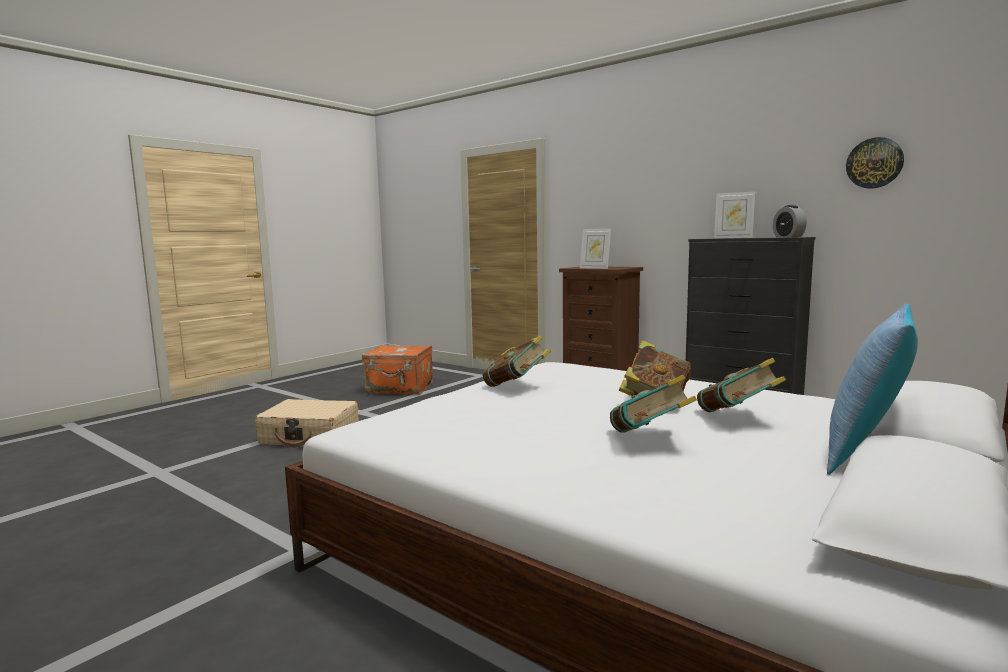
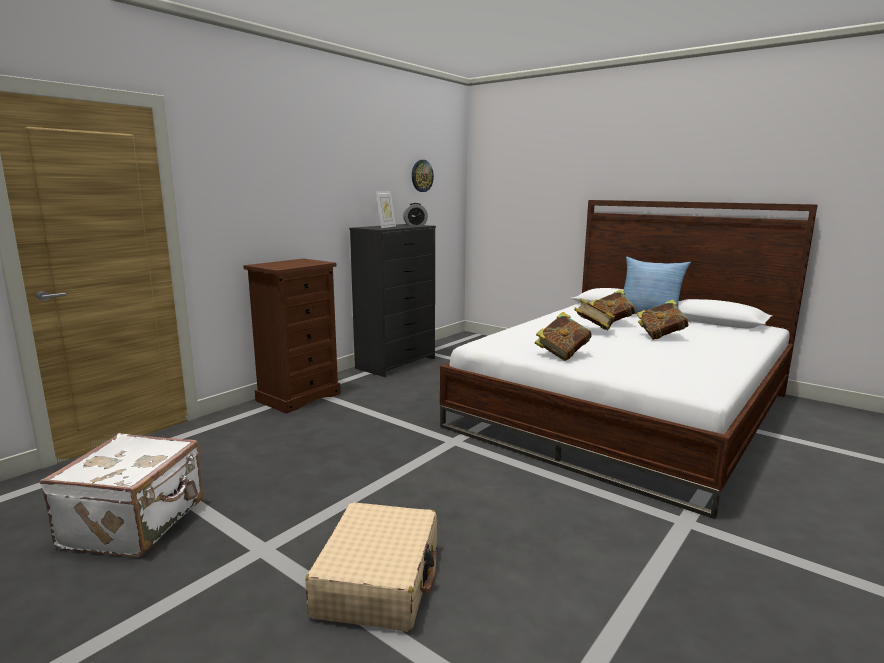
camera: 90 degrees left, 5 degrees up
(400, 389) = (137, 523): orange suitcase -> white suitcase
(595, 268) = (300, 264): picture frame -> none

